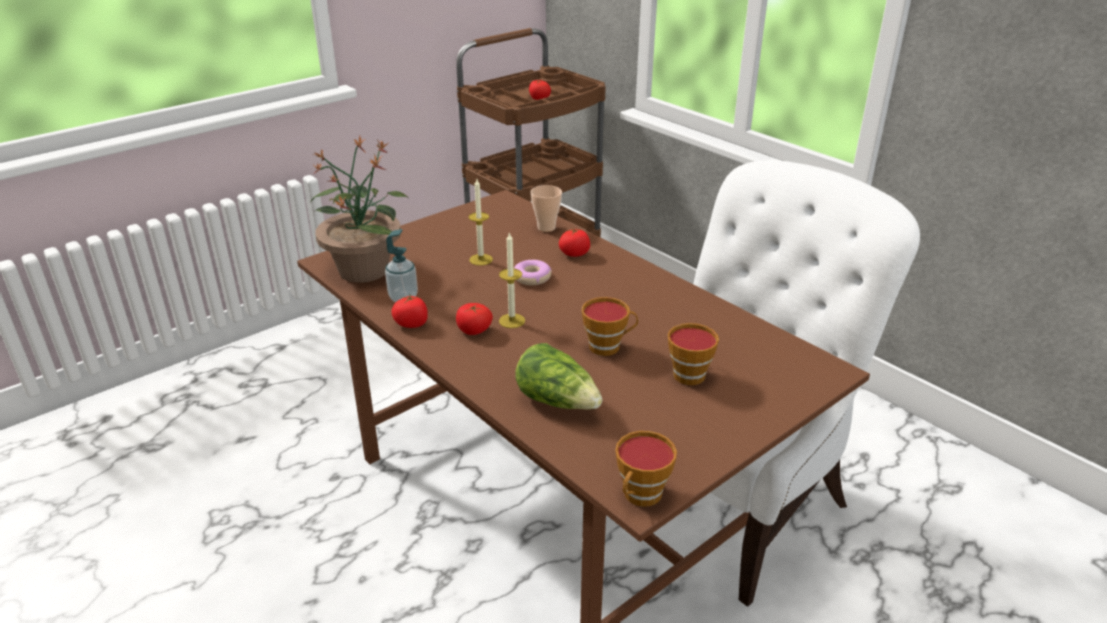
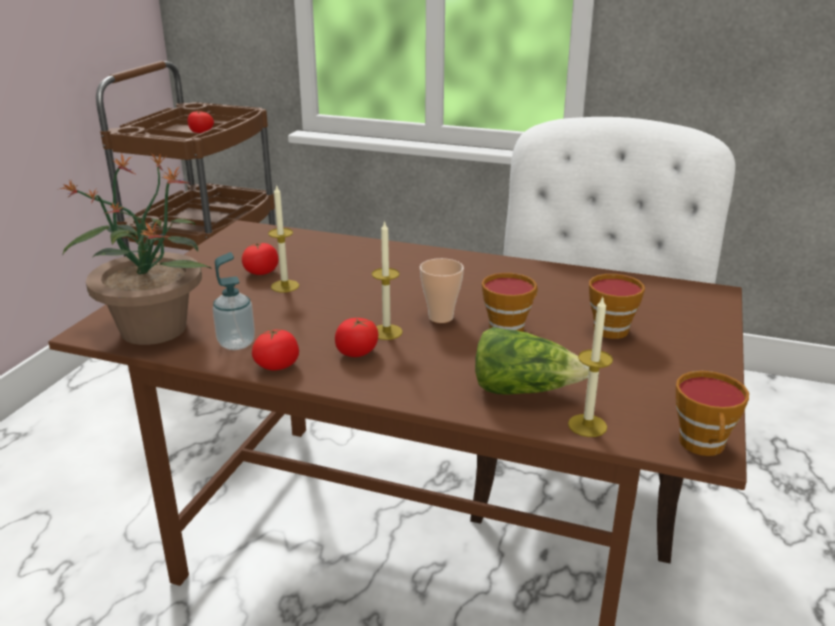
camera: 30 degrees left, 5 degrees down
(532, 278) = (360, 289): donut -> none
(546, 228) = (322, 243): cup -> cup (440, 317)
(571, 446) = (587, 425): none -> candle
(574, 254) = (378, 259): tomato -> tomato (261, 272)

